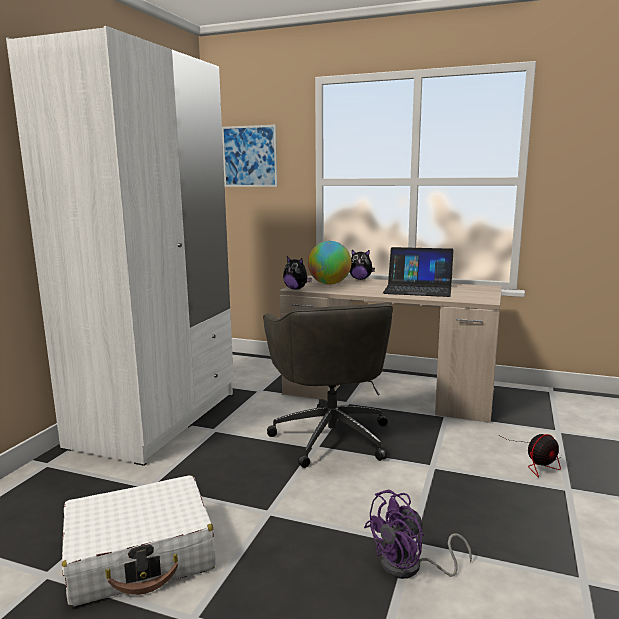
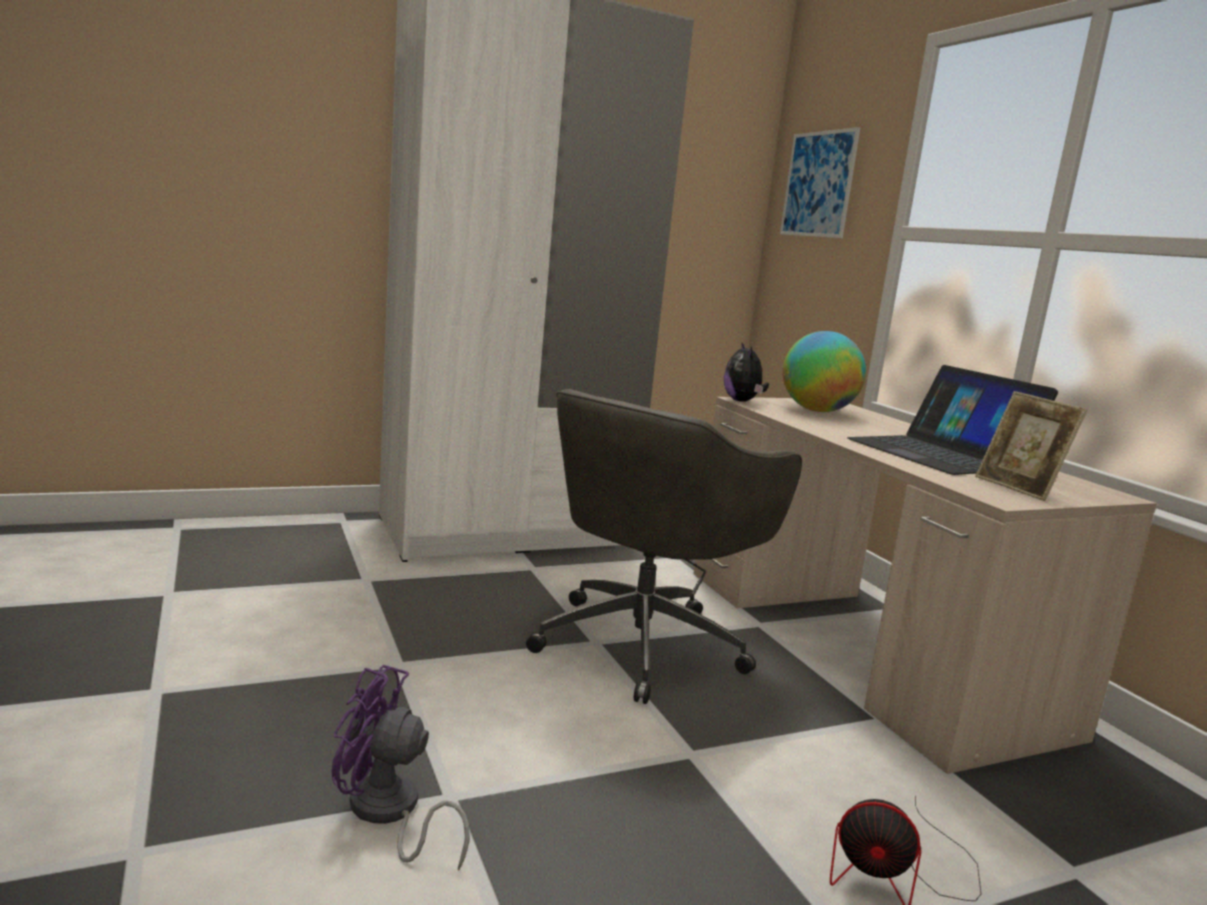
camera: 45 degrees right, 0 degrees up
(141, 555) = (239, 623): white suitcase -> none
(360, 279) = (895, 421): plush toy -> none
(474, 295) = (1018, 488): none -> picture frame

